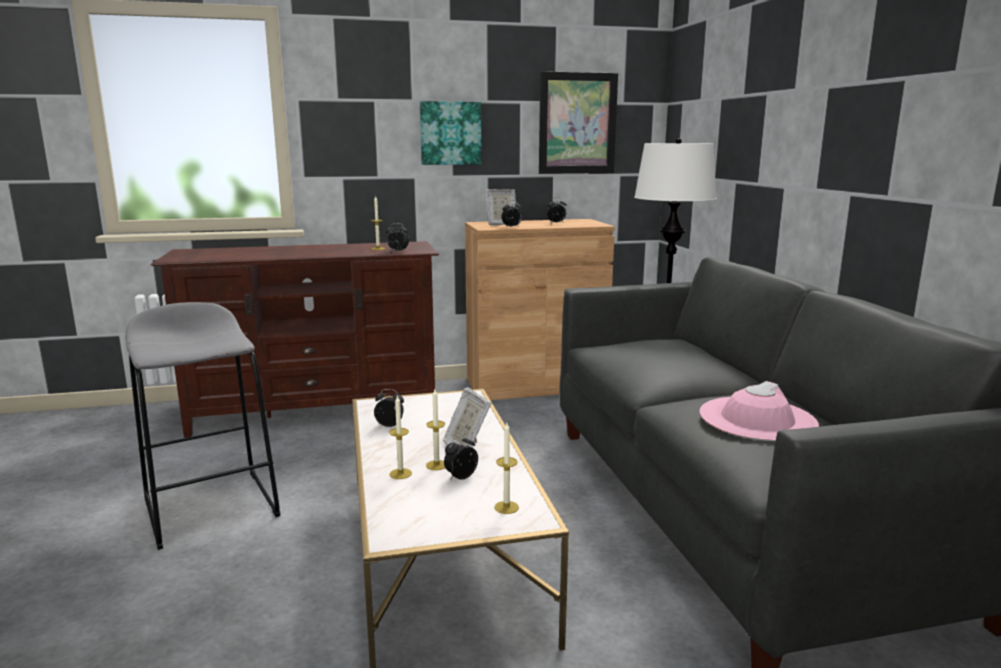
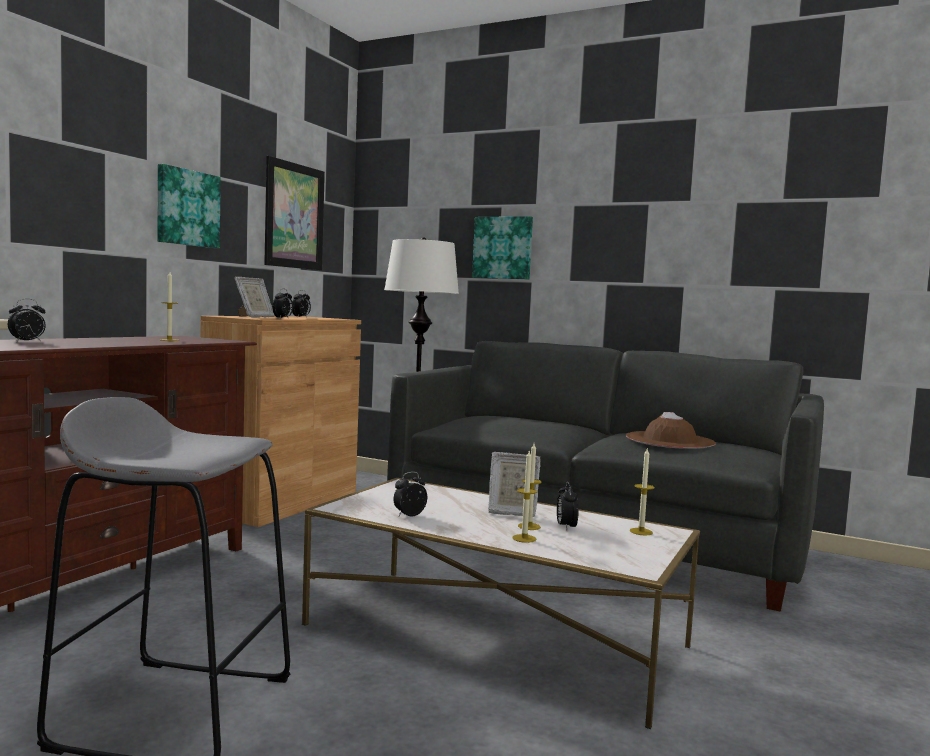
camera: 50 degrees left, 10 degrees down
(397, 252) = (210, 341): alarm clock -> alarm clock (27, 342)
(757, 419) = (670, 440): pink hat -> brown hat
(762, 145) = (503, 248): none -> picture

